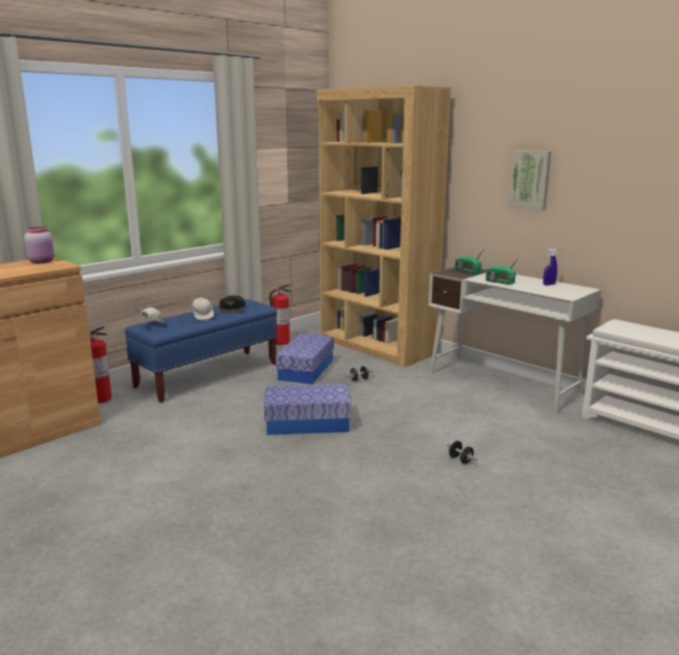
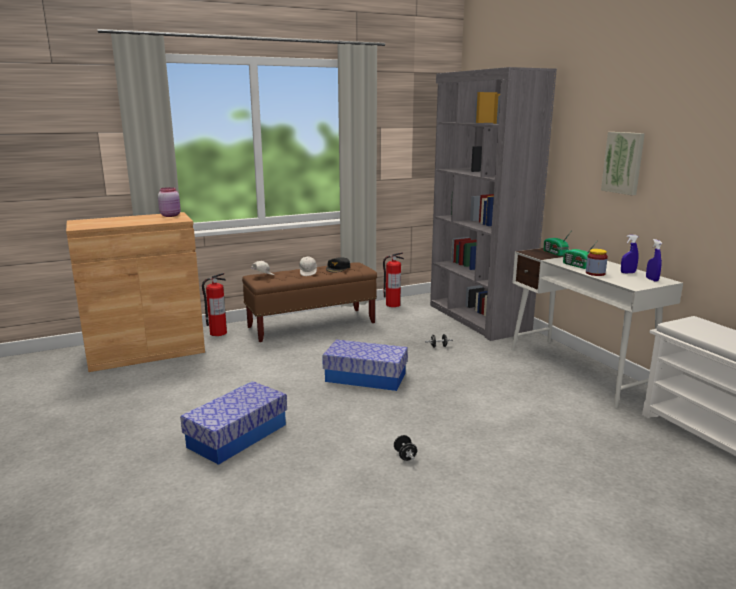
camera: 20 degrees right, 0 degrees up
(208, 375) = (312, 325): blue bench -> brown bench
(306, 370) = (397, 331): storage box -> storage box (237, 436)
(376, 346) = (477, 318): brown bookcase -> grey bookcase
(460, 460) = (482, 433): black dumbbell -> black dumbbell (405, 455)
(523, 288) = (595, 273): none -> jar
(574, 289) = (652, 279): none -> blue spray bottle

